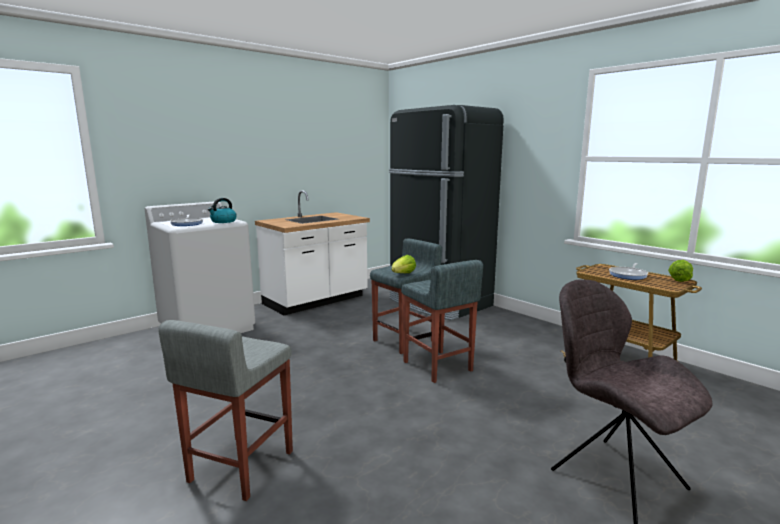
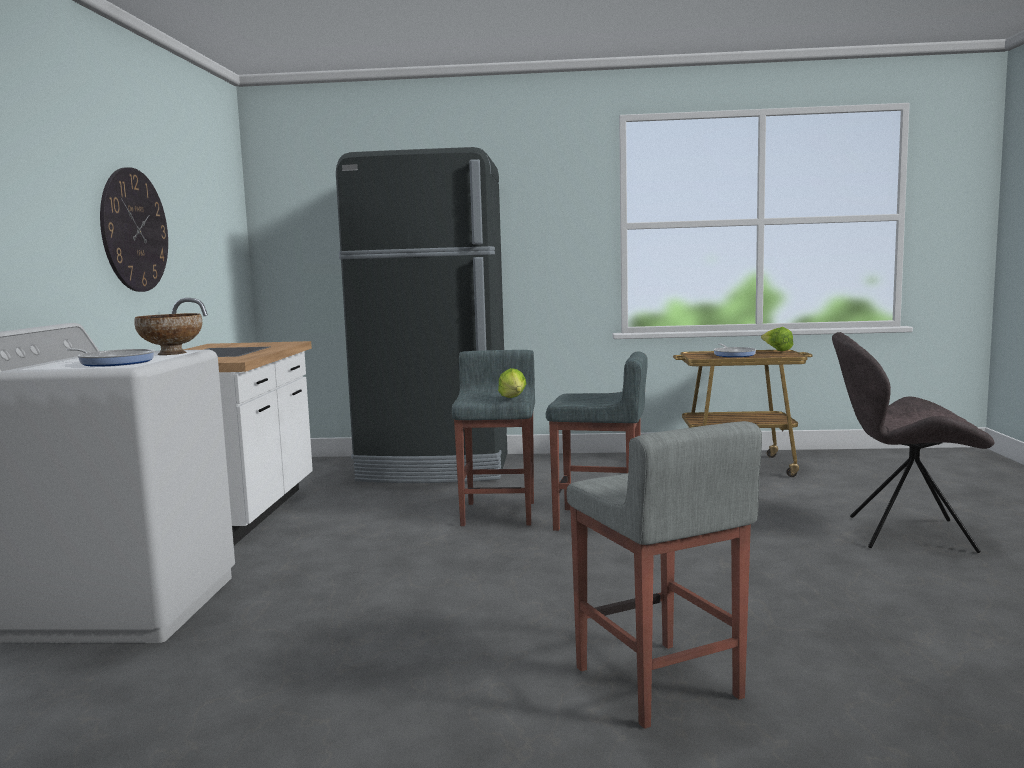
camera: 45 degrees left, 5 degrees down
(223, 221) = (172, 353): kettle -> bowl
(279, 156) = (134, 230): none -> wall clock

